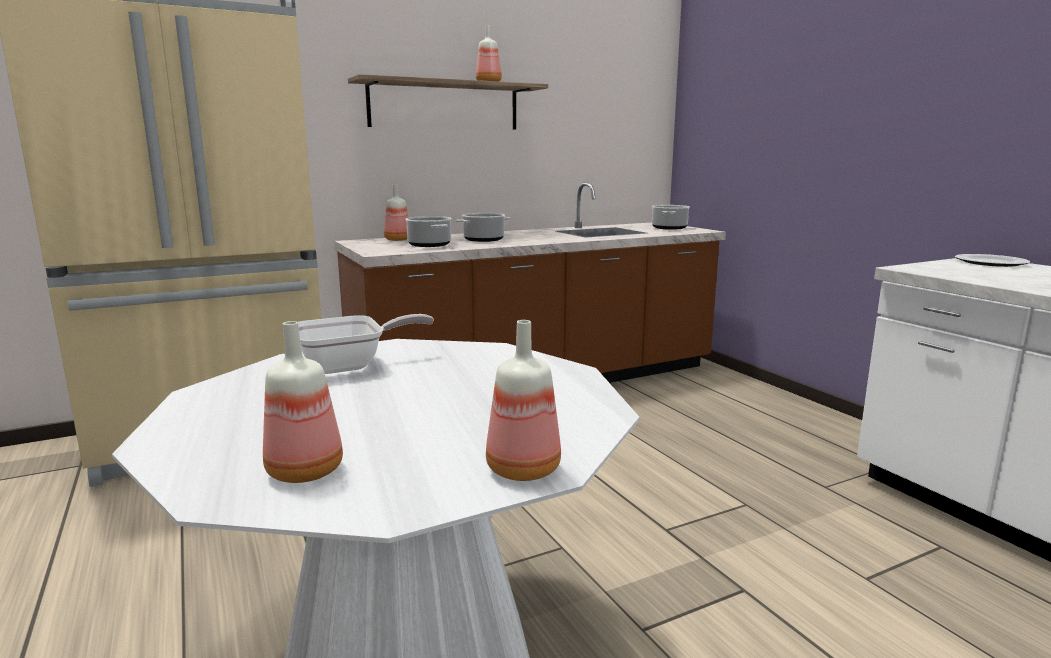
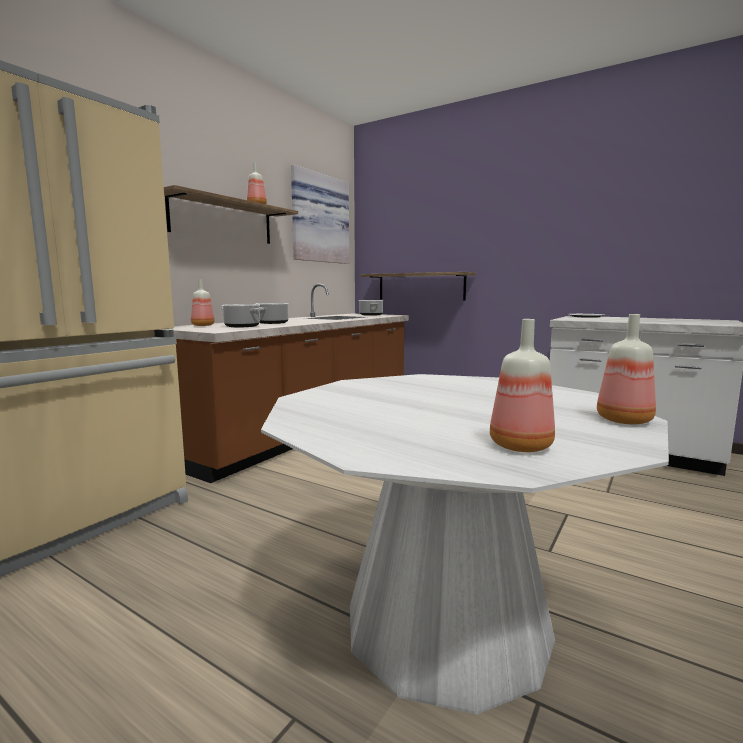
camera: 30 degrees left, 5 degrees down
(350, 365) = (358, 395): frying pan -> none
(604, 87) = (318, 219): none -> picture
(752, 187) = (420, 286): none -> shelf

